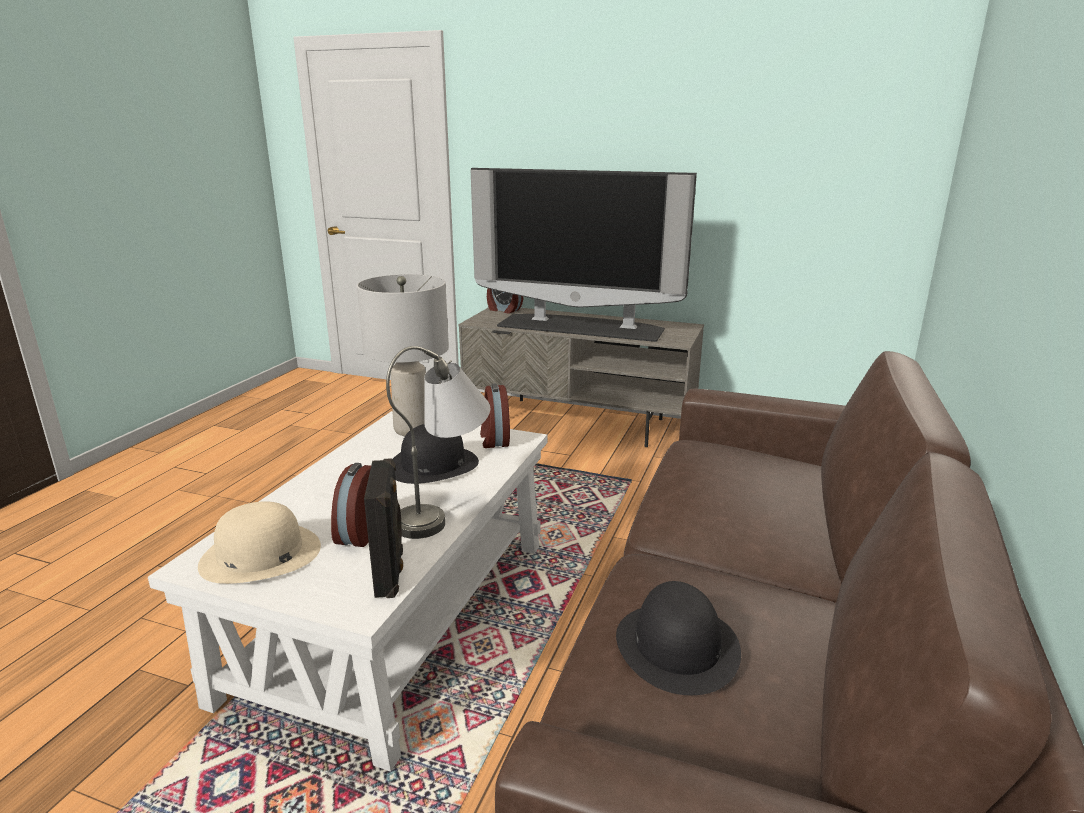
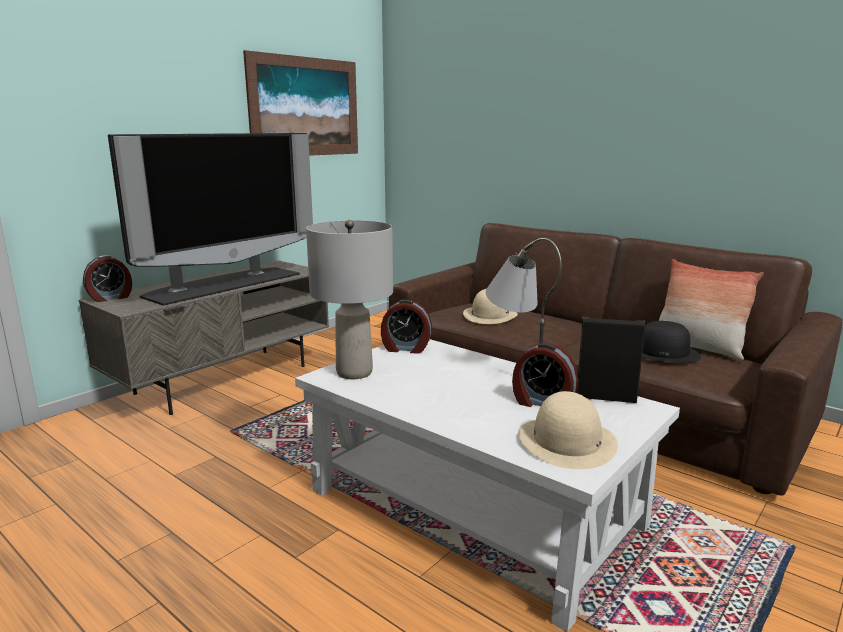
camera: 70 degrees left, 5 degrees down
(433, 465) = (438, 371): black hat -> none
(718, 476) = (490, 315): none -> beige hat
(785, 135) = (305, 107): none -> picture
(795, 712) = (698, 348): none -> pillow

